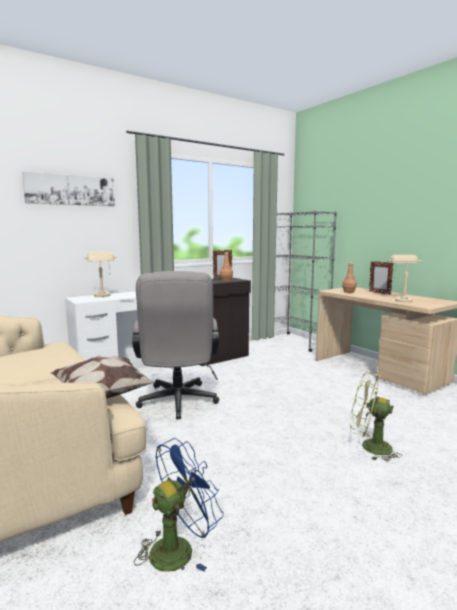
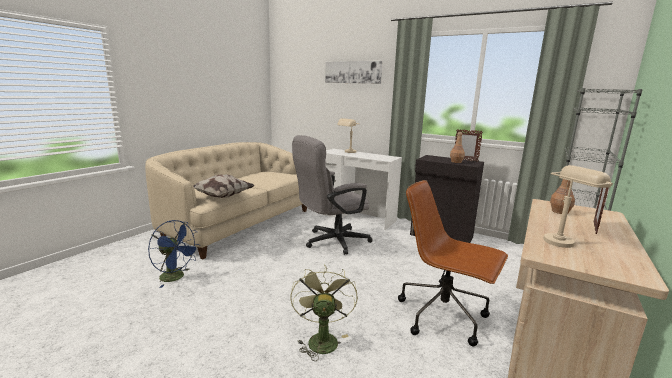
camera: 65 degrees right, 5 degrees up
(346, 391) = (444, 316): none -> brown office chair

